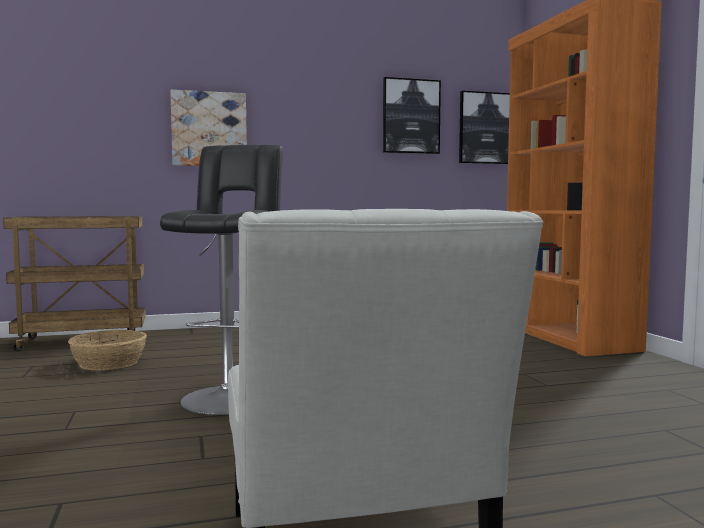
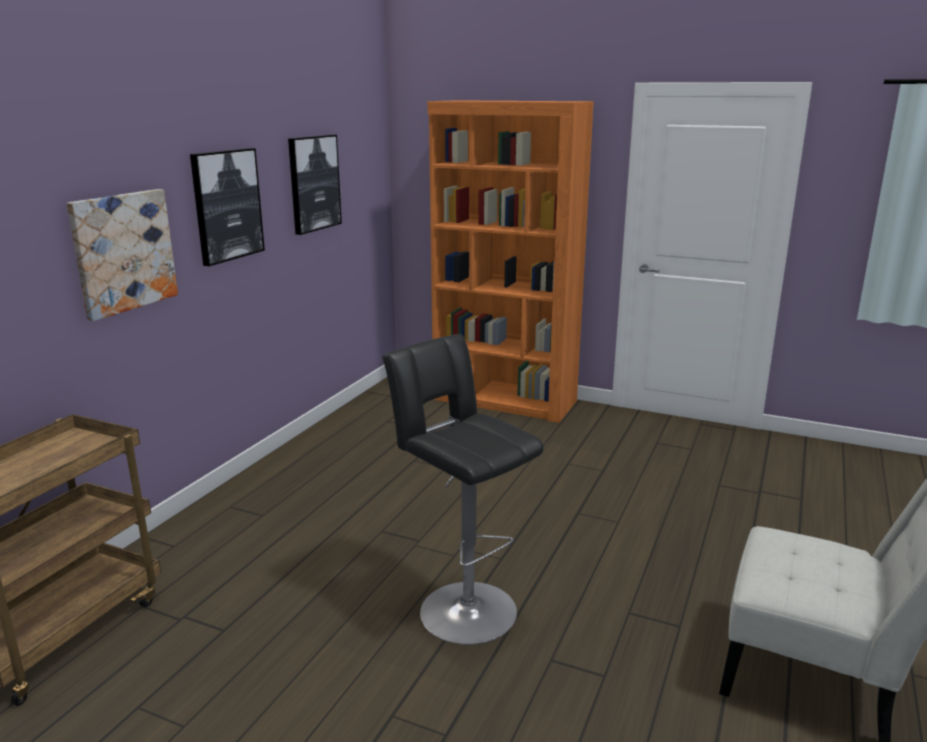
camera: 50 degrees left, 15 degrees up
(108, 363) = (222, 643): basket -> none
(485, 128) = (367, 183): picture -> picture (227, 205)

